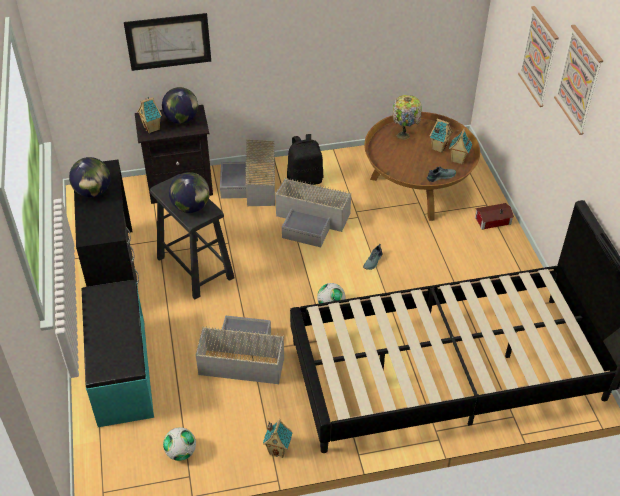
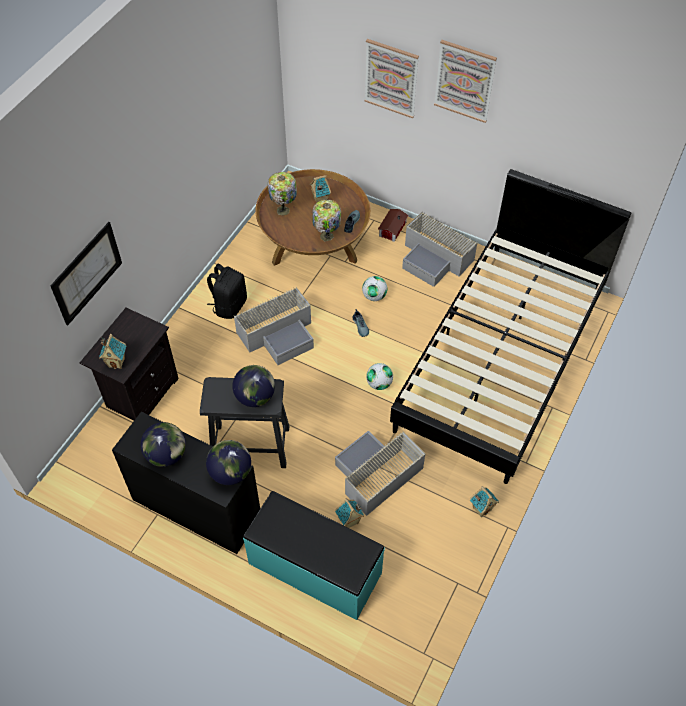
camera: 50 degrees left, 10 degrees up
(181, 452) = (431, 575): football -> football (374, 296)
(182, 119) = (129, 334): globe -> globe (231, 472)
(252, 184) = (196, 343): grey storage box -> grey storage box (435, 258)
(408, 172) = (326, 237): none -> table lamp
(458, 160) = (344, 200): toy house -> toy house (349, 522)

